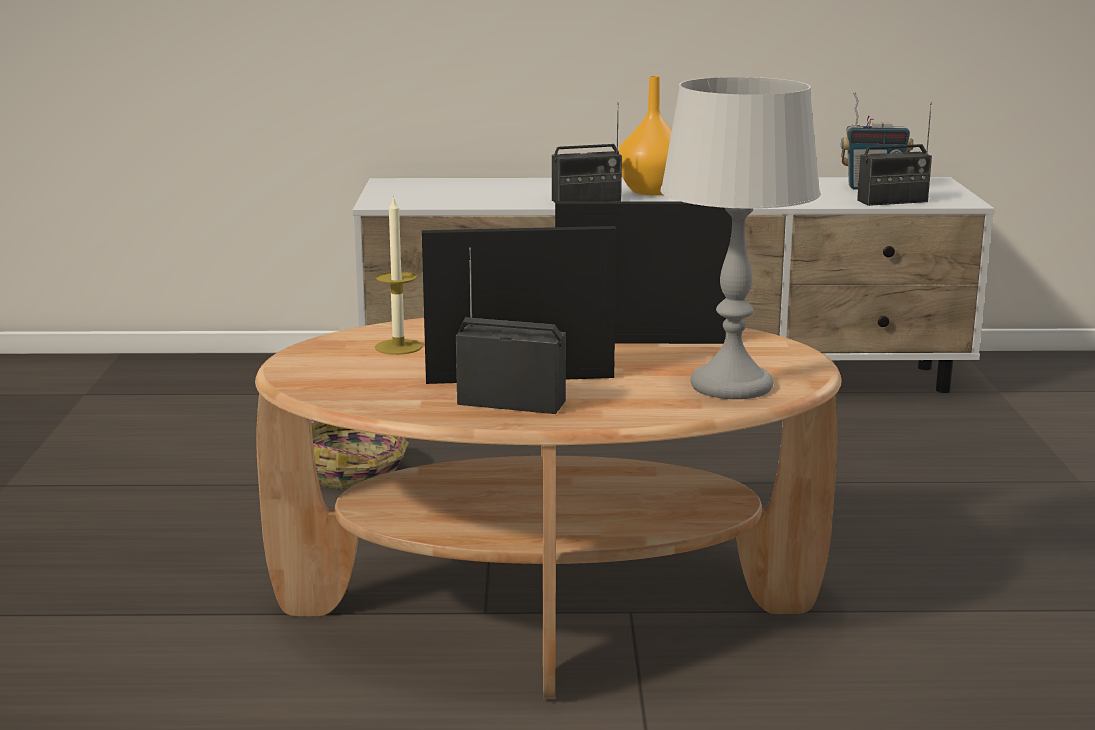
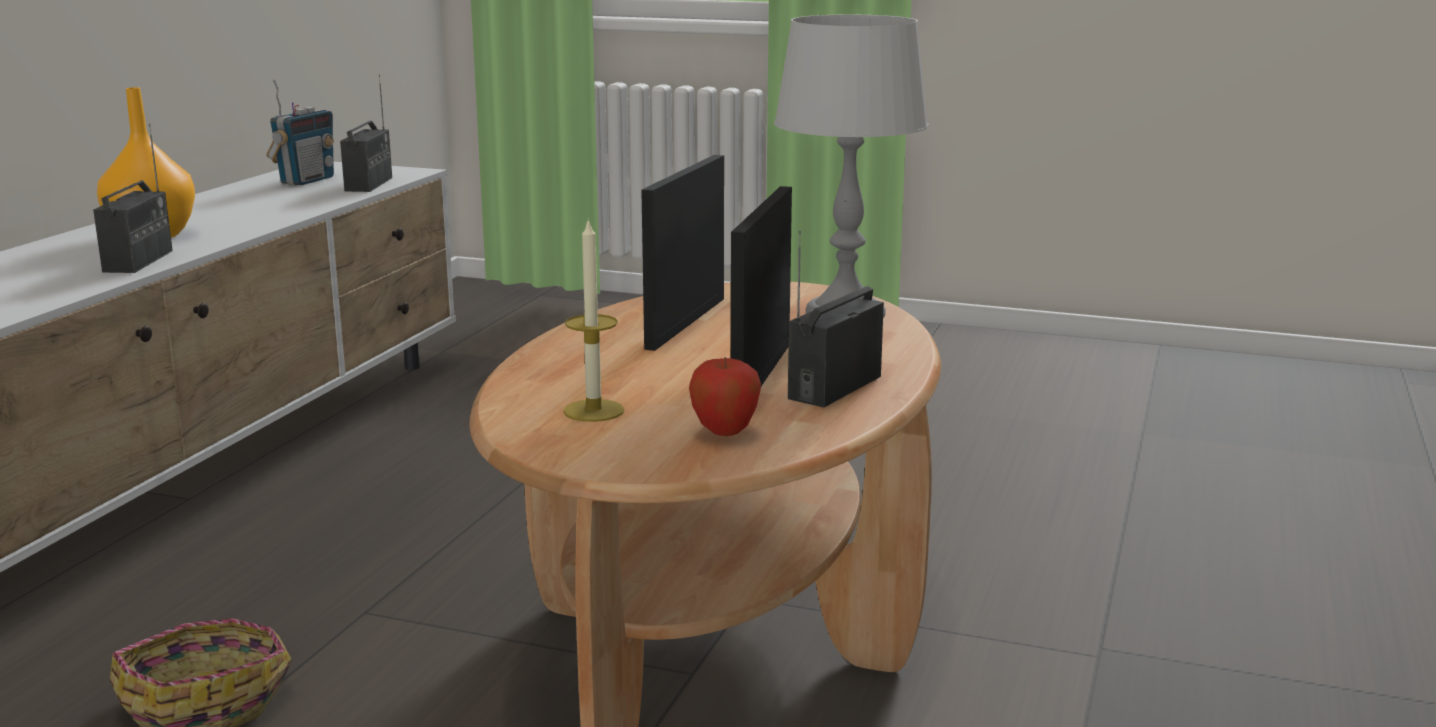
camera: 70 degrees left, 0 degrees up
(376, 384) = (725, 433): none -> apple

